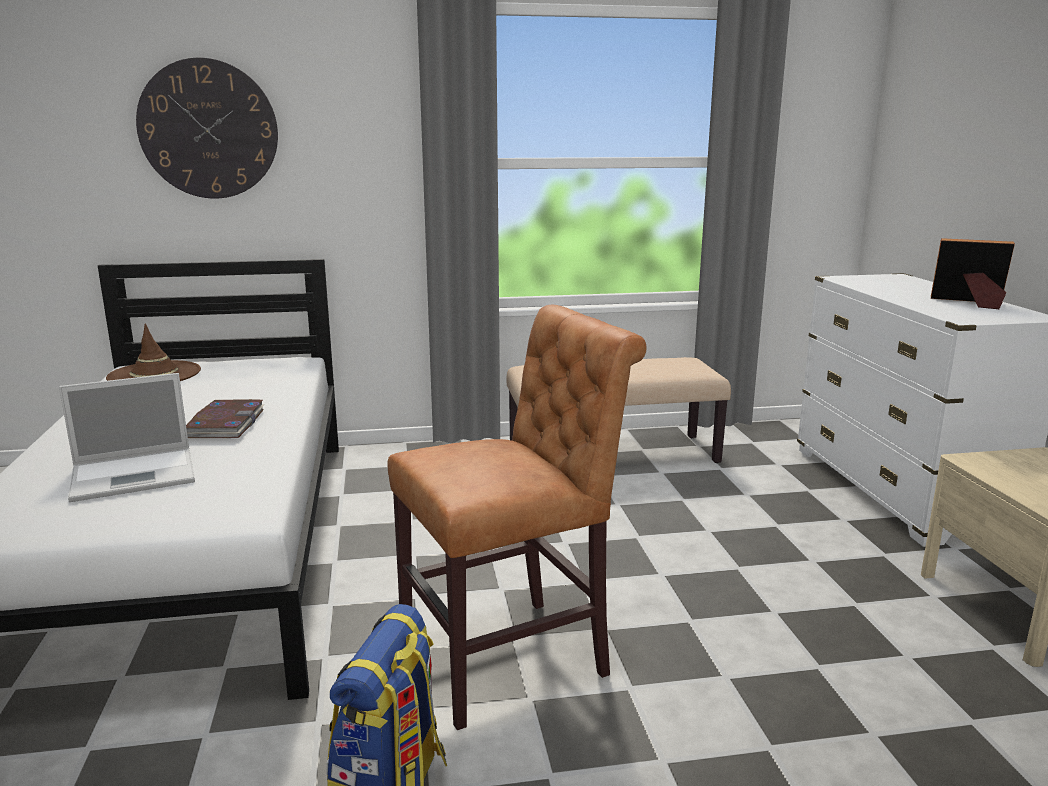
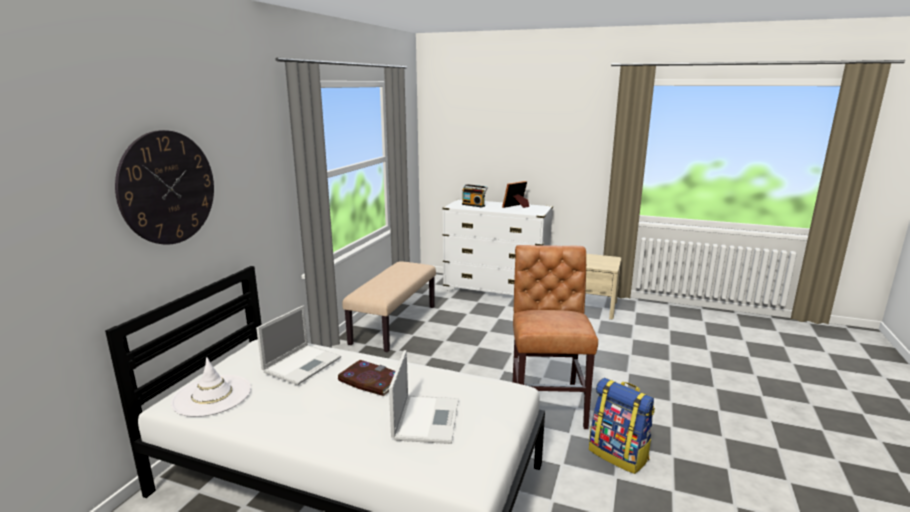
camera: 60 degrees left, 0 degrees up
(154, 374) = (212, 396): brown hat -> white hat
(246, 385) = (303, 364): none -> laptop
(889, 284) = (474, 205): none -> radio

